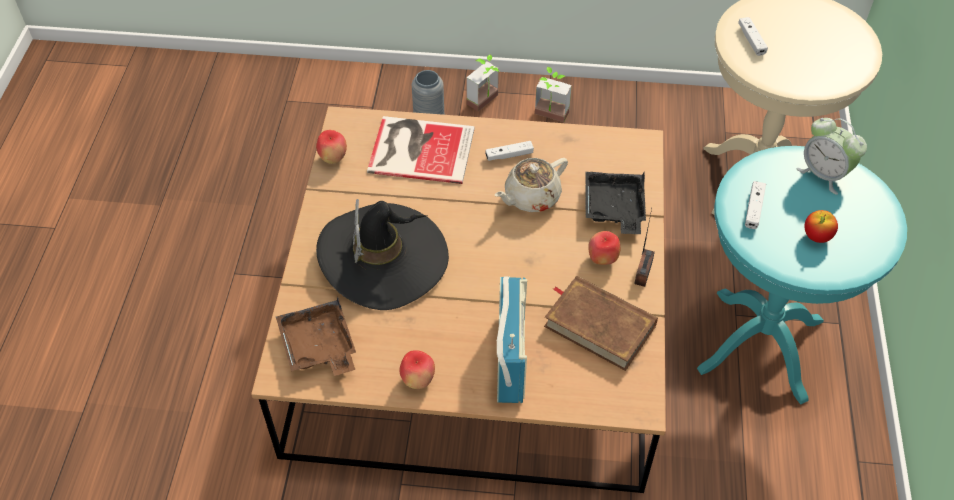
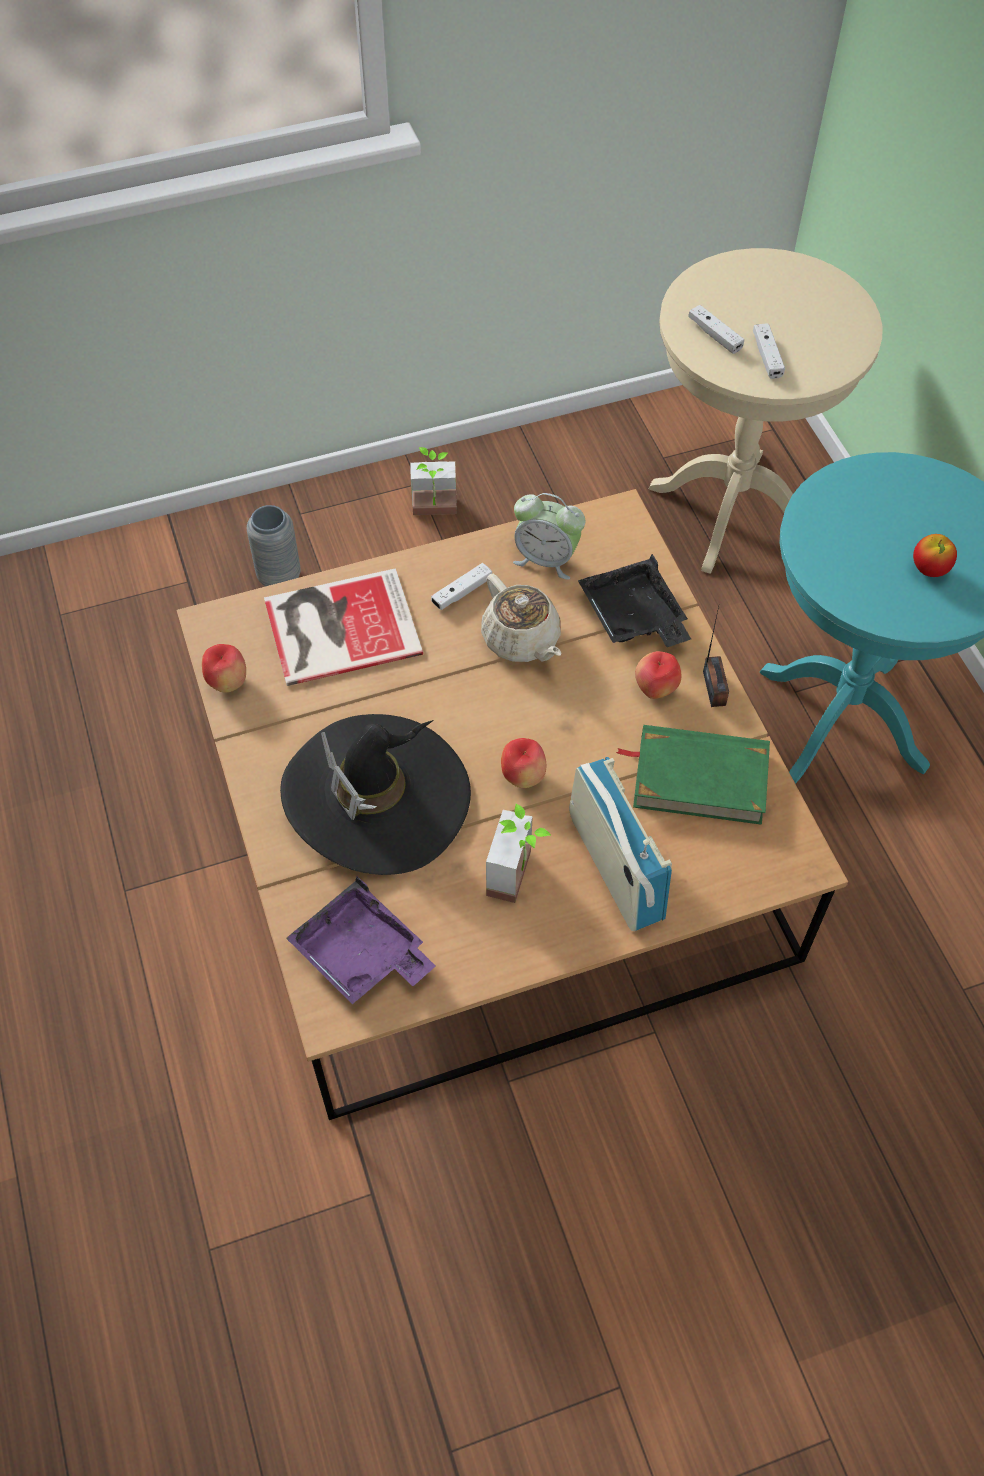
camera: 25 degrees left, 5 degrees up
(319, 347) = (361, 954): brown tray -> purple tray
(418, 380) = (516, 944): apple -> apple (523, 777)
(487, 102) = (342, 521): potted plant -> potted plant (521, 876)
(531, 197) = (521, 640): beige teapot -> beige teapot turned 60 degrees counterclockwise
(599, 325) = (699, 778): brown book -> green book
(754, 209) = (839, 560): white game controller -> white game controller (767, 356)
(824, 174) = (894, 485): alarm clock -> alarm clock (546, 559)

